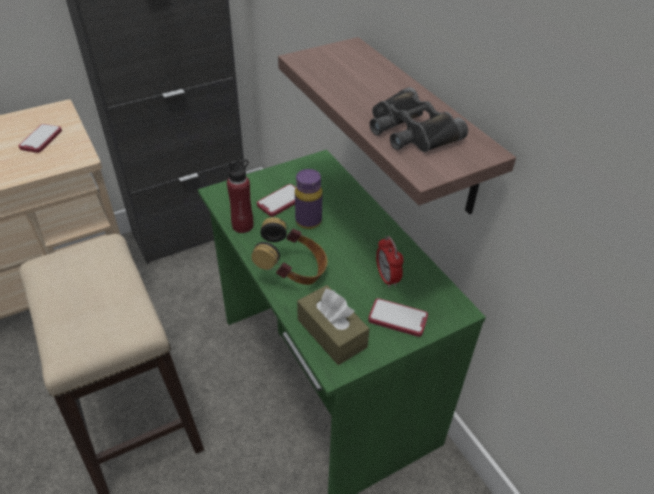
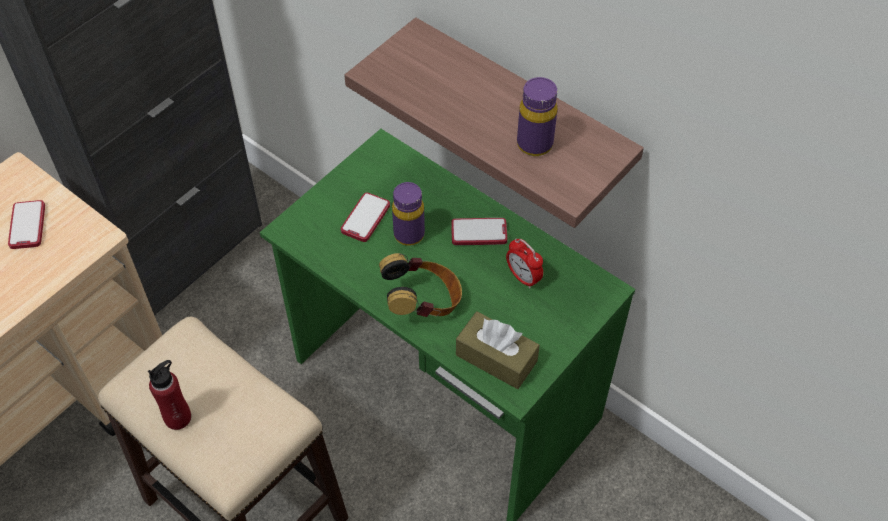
camera: 20 degrees left, 10 degrees up
(243, 226) = (339, 264): red bottle -> red bottle (178, 417)
(397, 318) = (553, 320): phone -> phone (479, 233)
(410, 131) = (534, 144): black binoculars -> purple bottle

